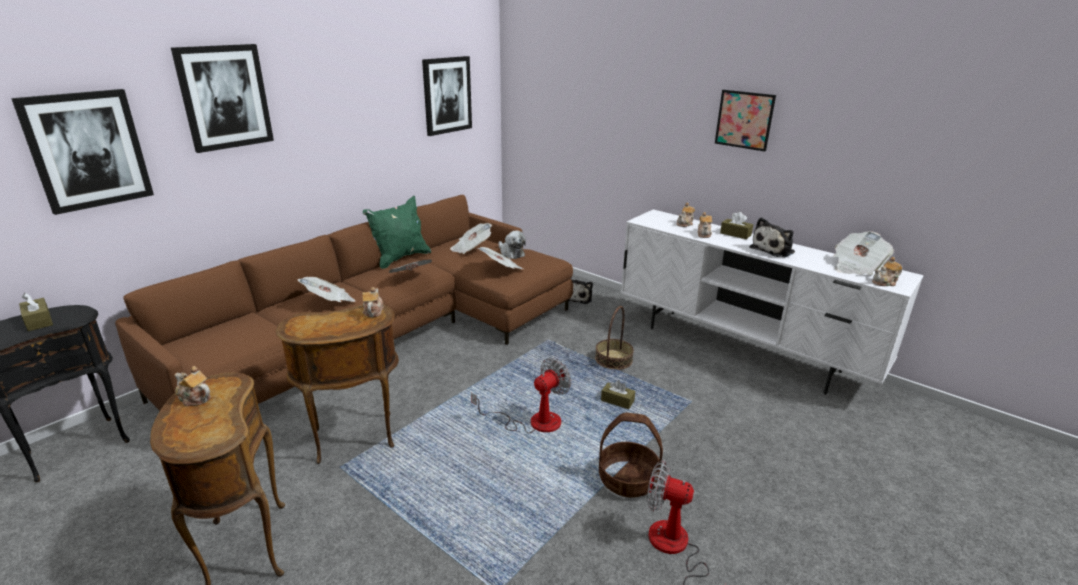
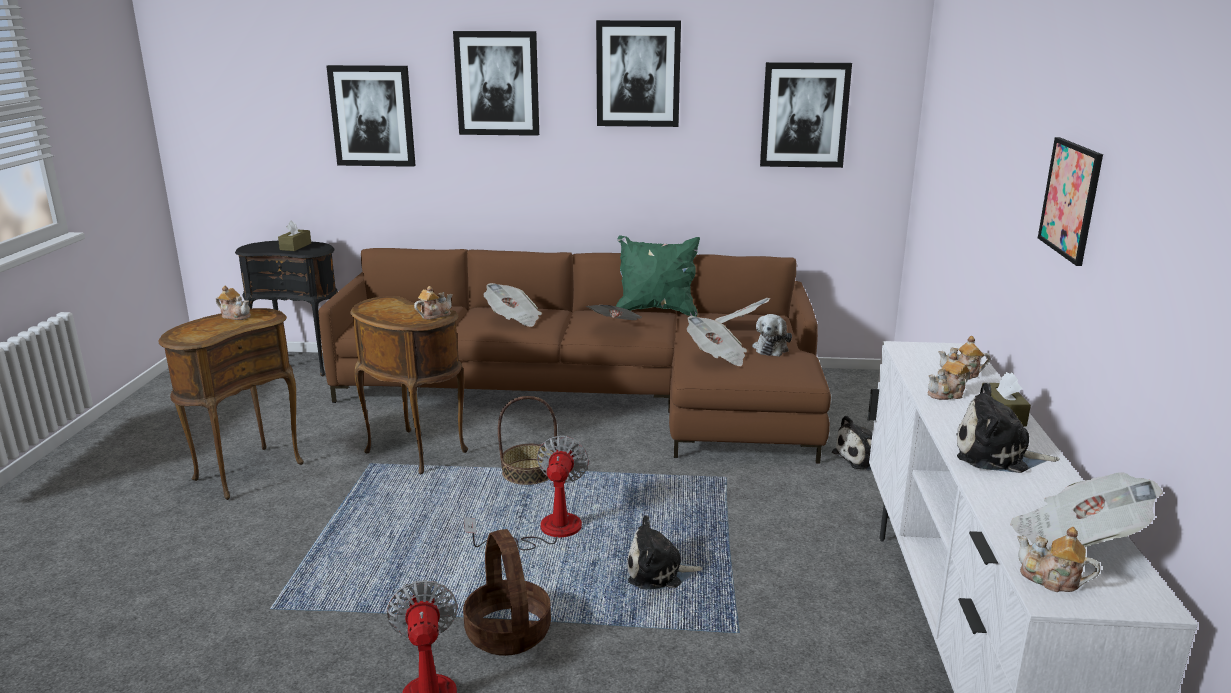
camera: 55 degrees right, 5 degrees down
(194, 398) = (236, 316): teapot -> teapot turned 120 degrees clockwise
(342, 76) = (638, 74): none -> picture
(533, 422) = (546, 531): fan -> fan turned 90 degrees counterclockwise
(613, 359) = (751, 537): basket -> basket (529, 472)
(617, 401) = (659, 572): brown tissue box -> plush toy

